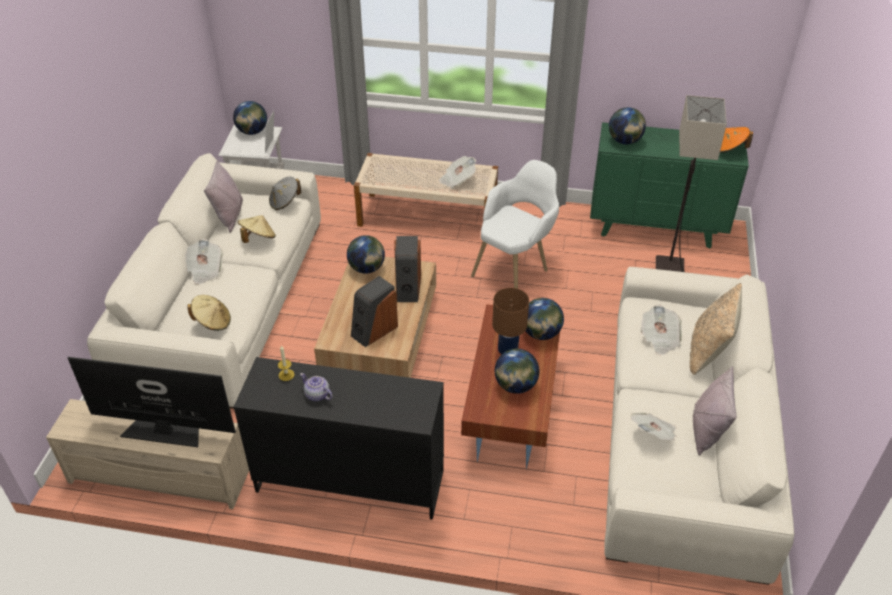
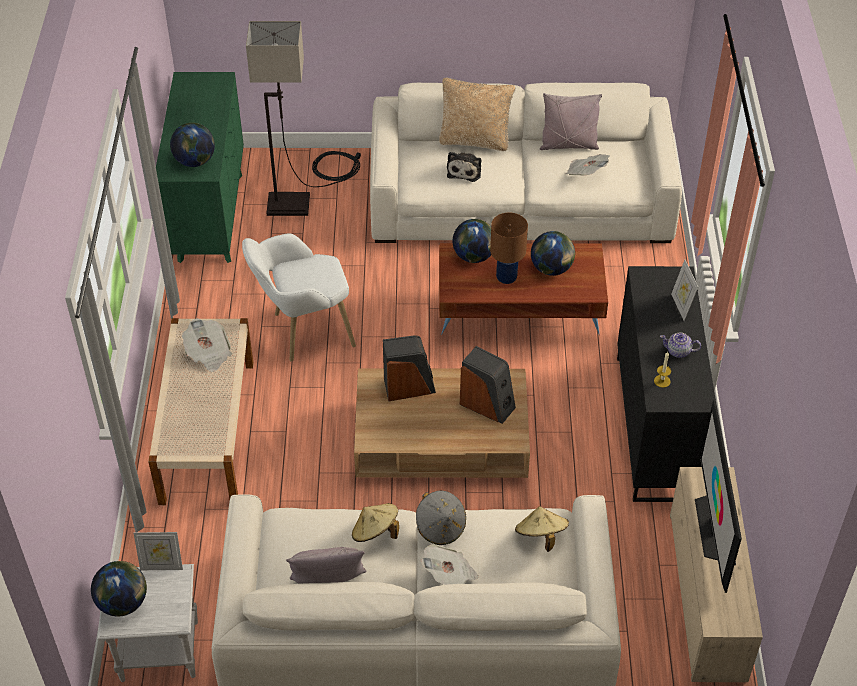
camera: 100 degrees left, 5 degrees up
(285, 202) = (289, 524): grey hat -> grey hat (440, 527)
(317, 395) = (678, 351): teapot -> teapot turned 75 degrees clockwise
(367, 268) = (382, 431): globe -> none
(375, 411) = (681, 307): none -> picture frame
(515, 268) = (302, 333): white armchair -> white armchair turned 45 degrees counterclockwise
(659, 339) = (465, 170): newspaper -> plush toy
(729, 150) = (204, 83): orange hat -> none

